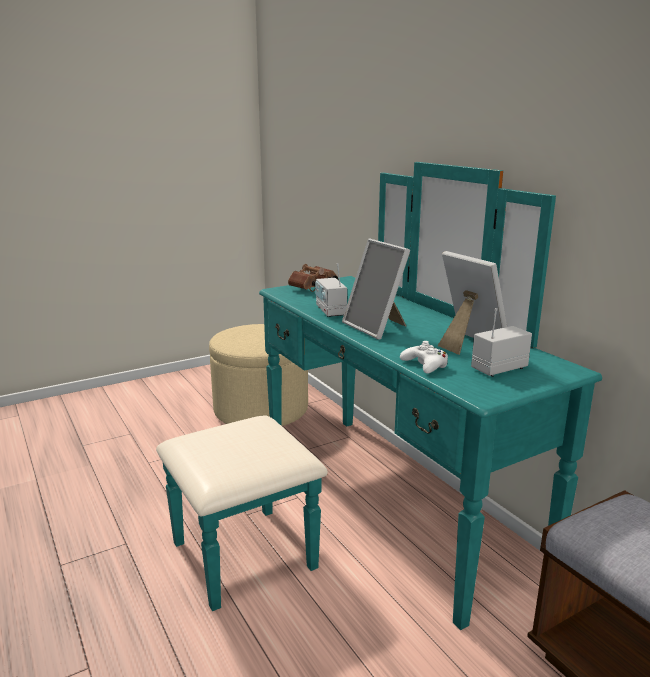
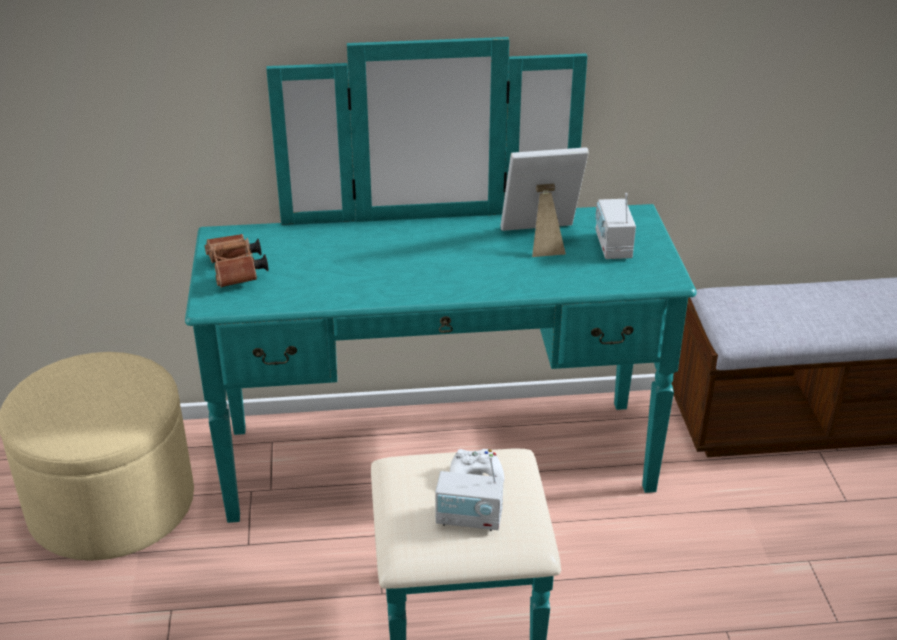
camera: 65 degrees left, 15 degrees up
(330, 311) = (354, 288): radio -> radio (469, 519)
(377, 328) = (444, 274): picture frame -> none
(425, 365) = (578, 282): white game controller -> white game controller (475, 474)

